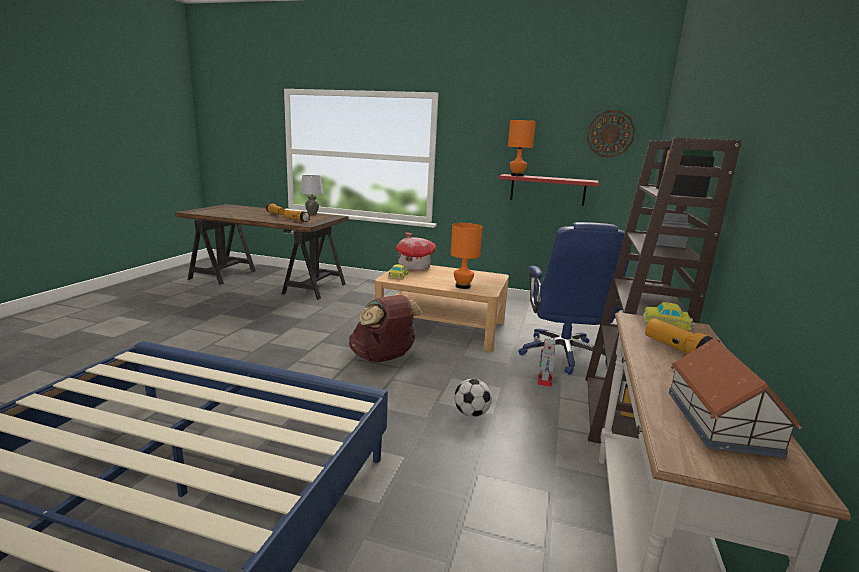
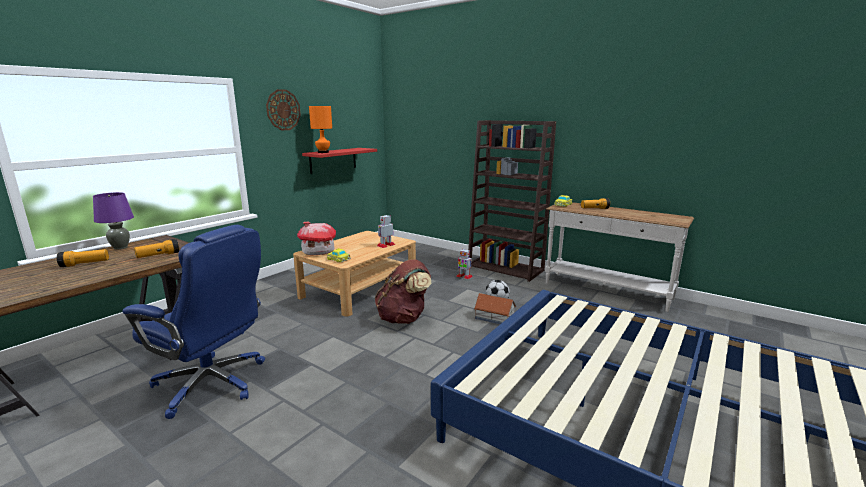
camera: 70 degrees left, 0 degrees up
(312, 214) = (120, 247): grey table lamp -> purple table lamp
(462, 286) = (386, 245): orange table lamp -> toy robot
(564, 355) = (434, 264): blue office chair -> blue office chair (212, 383)
(610, 134) = (360, 113): wall clock -> wall clock (283, 110)
(721, 420) = (652, 215): toy house -> toy house (494, 317)

